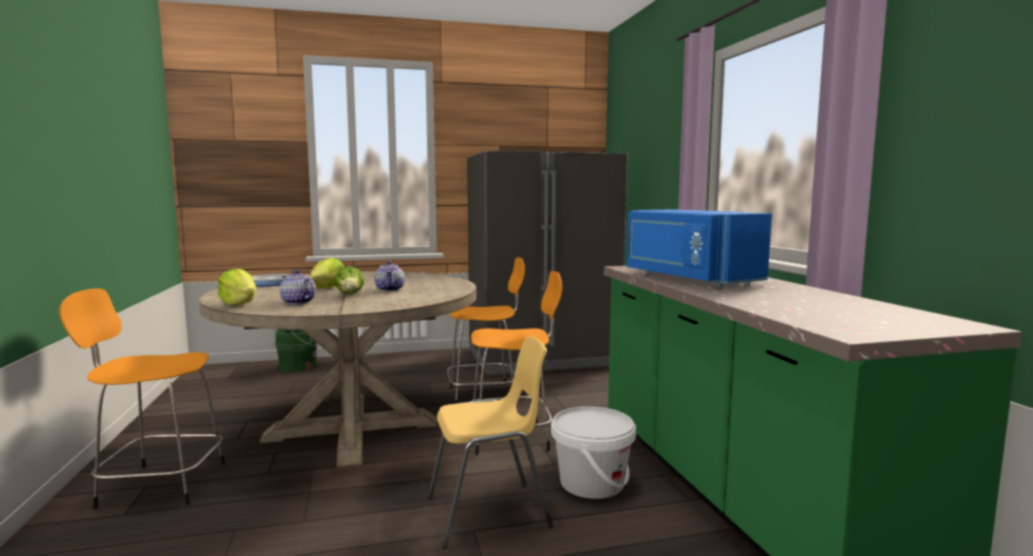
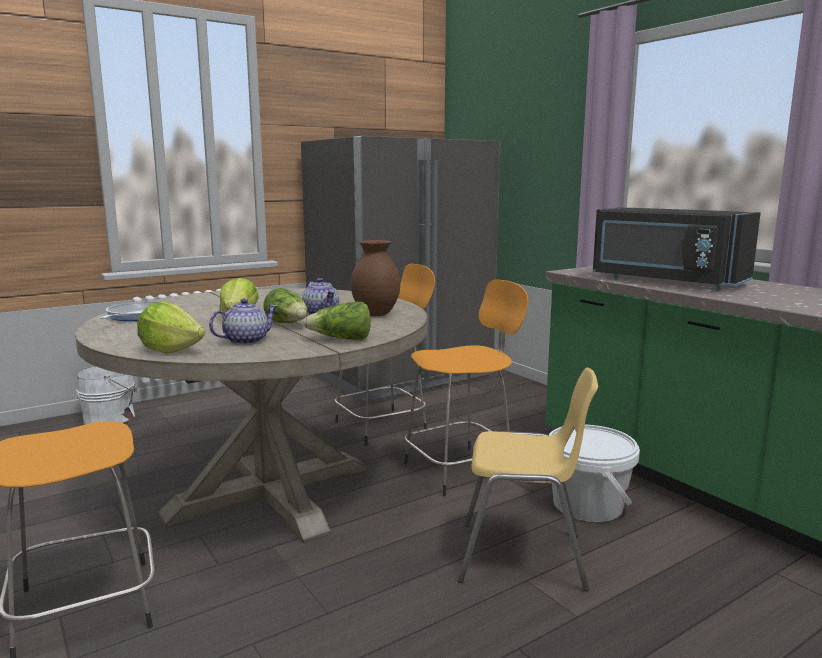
camera: 20 degrees left, 5 degrees up
(298, 302) = (246, 341): teapot -> teapot turned 120 degrees clockwise
(300, 366) = (112, 419): green bucket -> white bucket
(361, 306) = (341, 339): none -> lettuce
(428, 292) = (376, 314): none -> brown vase
(489, 512) = (523, 557): yellow chair -> yellow chair turned 45 degrees clockwise
(688, 278) = (665, 281): blue microwave -> black microwave

